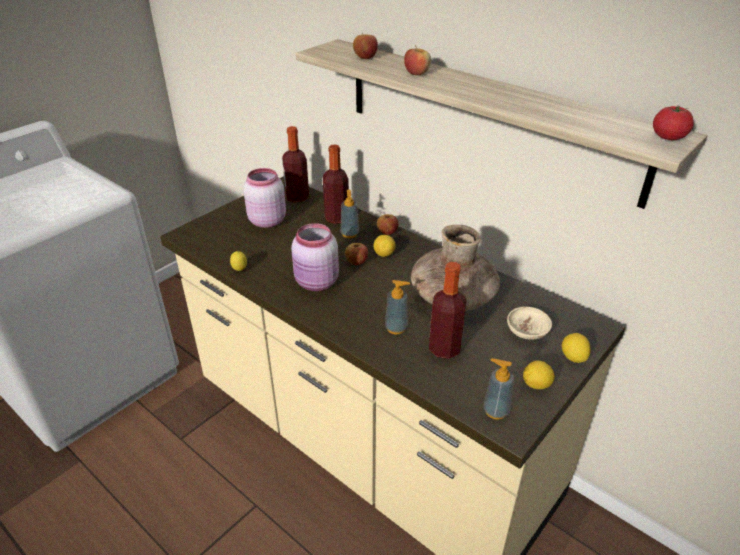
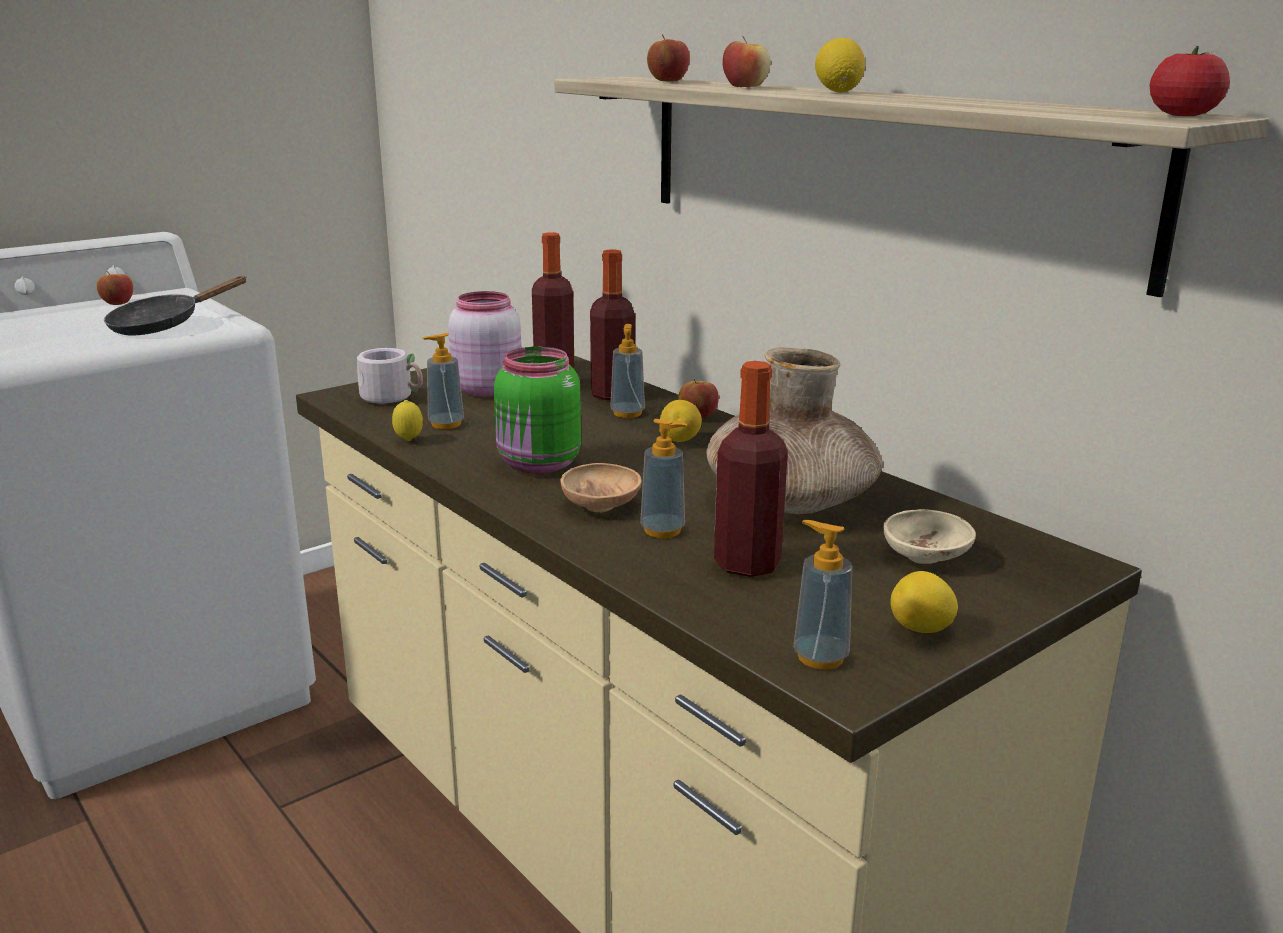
camera: 10 degrees right, 15 degrees down
(68, 197) = (163, 325): none -> black frying pan
(217, 233) = (393, 397): none -> grey mug
(255, 254) = (446, 424): none -> soap dispenser
(316, 283) = (538, 465): pink jar -> green jar
(356, 262) = (624, 446): apple -> apple (117, 303)
(359, 312) = (601, 506): none -> brown bowl
(573, 357) = (1014, 599): lemon -> lemon (838, 92)

